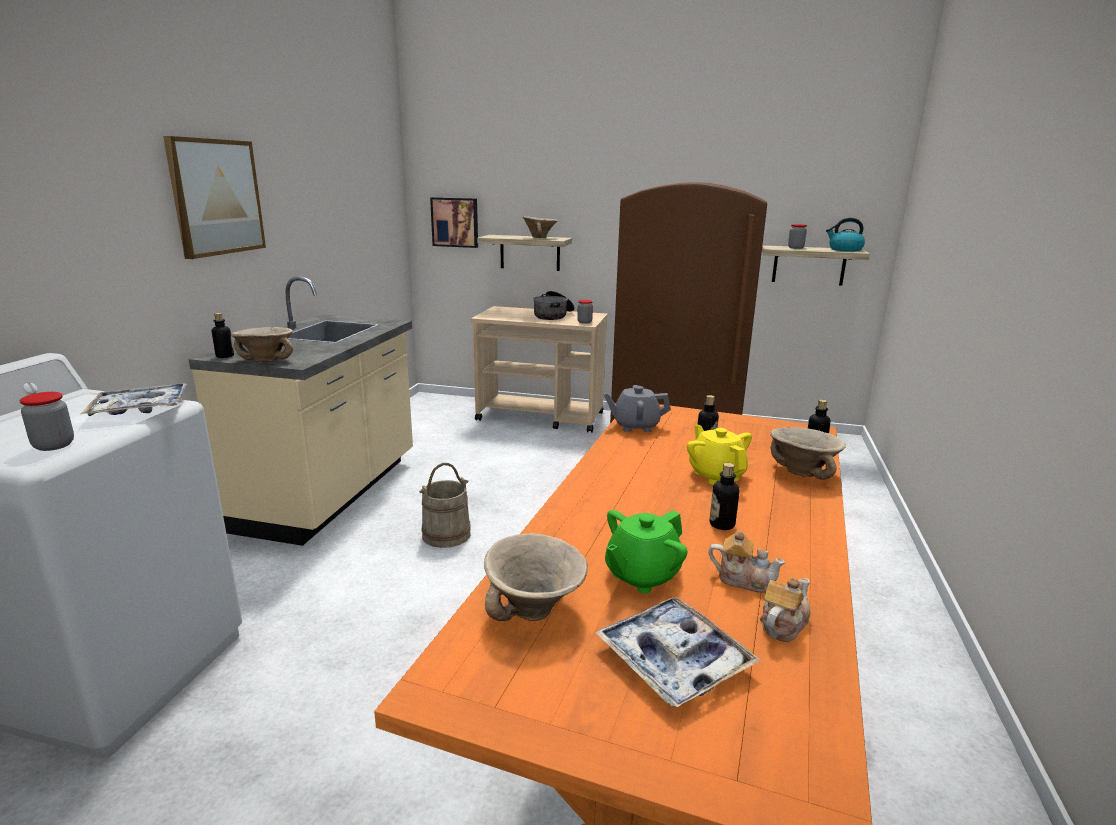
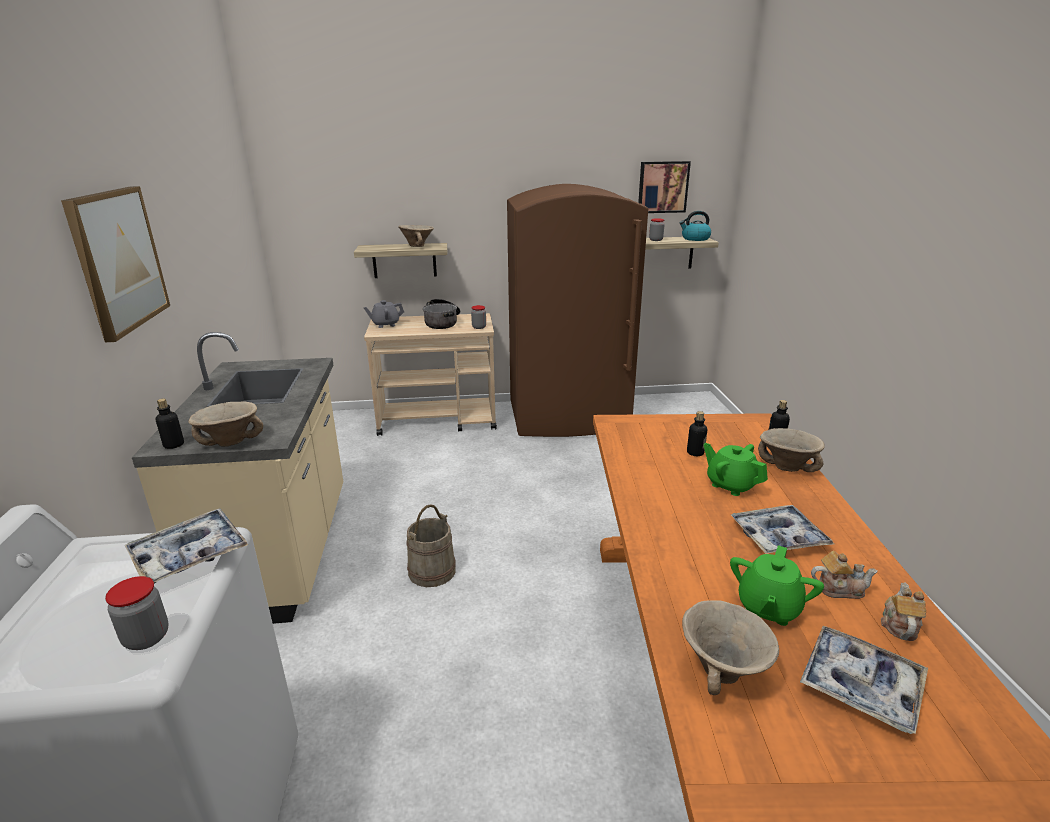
camera: 20 degrees left, 5 degrees up
(455, 222) = (319, 234): picture -> picture (662, 187)
(635, 426) = (625, 444): grey teapot -> grey teapot (385, 324)
(716, 475) = (731, 485): yellow teapot -> green teapot
(722, 524) = (778, 537): bottle -> tray

